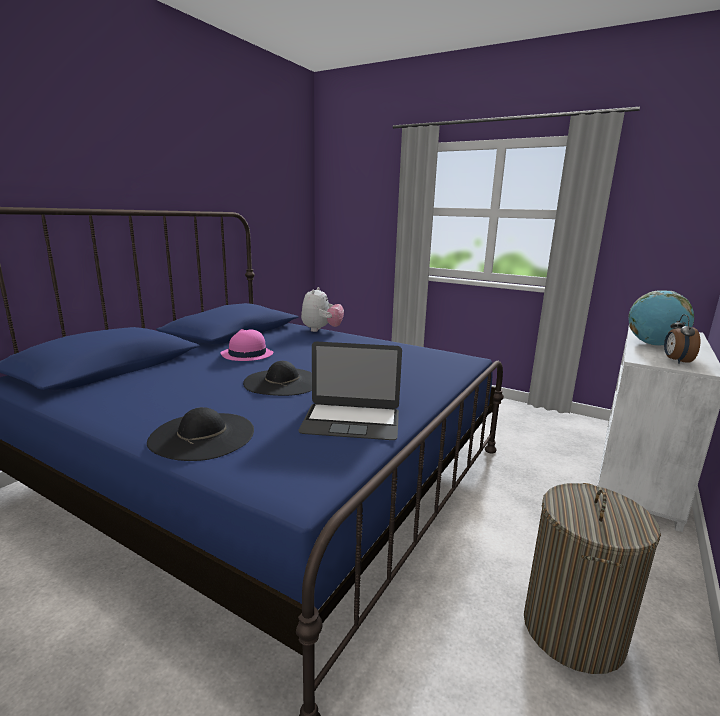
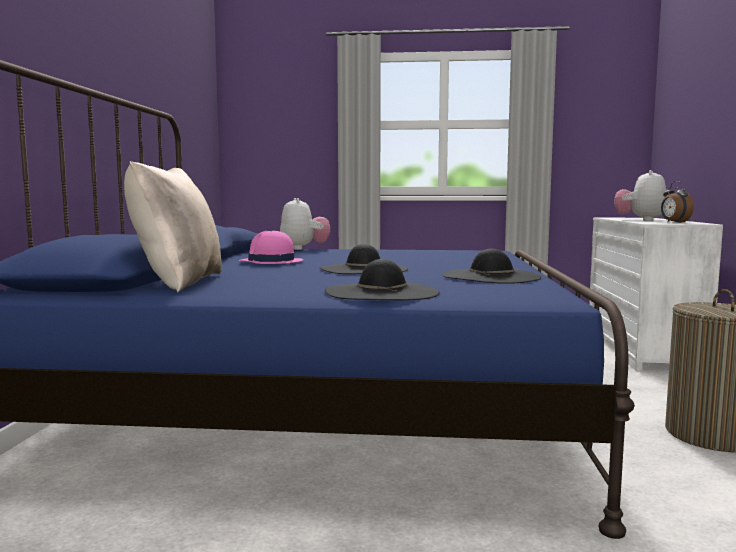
camera: 25 degrees left, 10 degrees down
(119, 383) = (178, 282): none -> beige pillow
(351, 421) = (491, 276): laptop -> black hat
(654, 345) = (640, 220): globe -> plush toy

